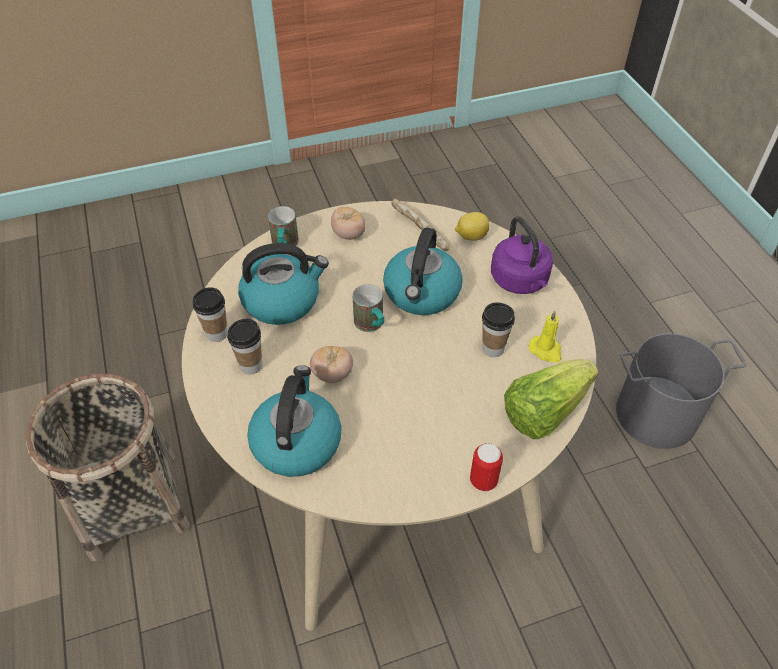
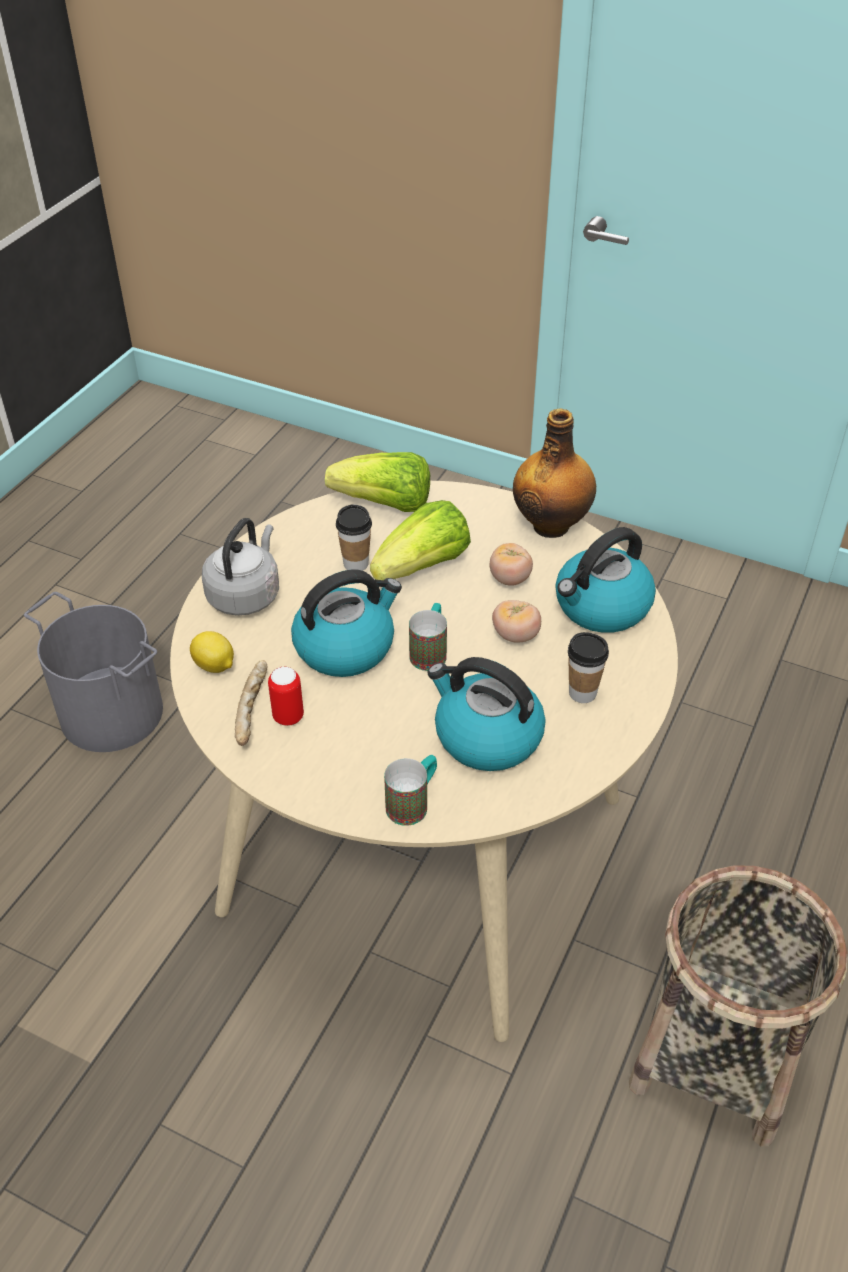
camera: 135 degrees left, 5 degrees down
(217, 334) = (588, 748): cup -> none
(348, 234) = (328, 763): tomato -> tomato (510, 579)
(408, 494) = (552, 525): none -> bottle
(450, 380) = (423, 567): none -> lettuce
(483, 480) = (488, 499): can -> can (288, 717)
(520, 281) = (245, 594): purple kettle -> grey kettle
(546, 350) = (318, 535): yellow candle -> none

